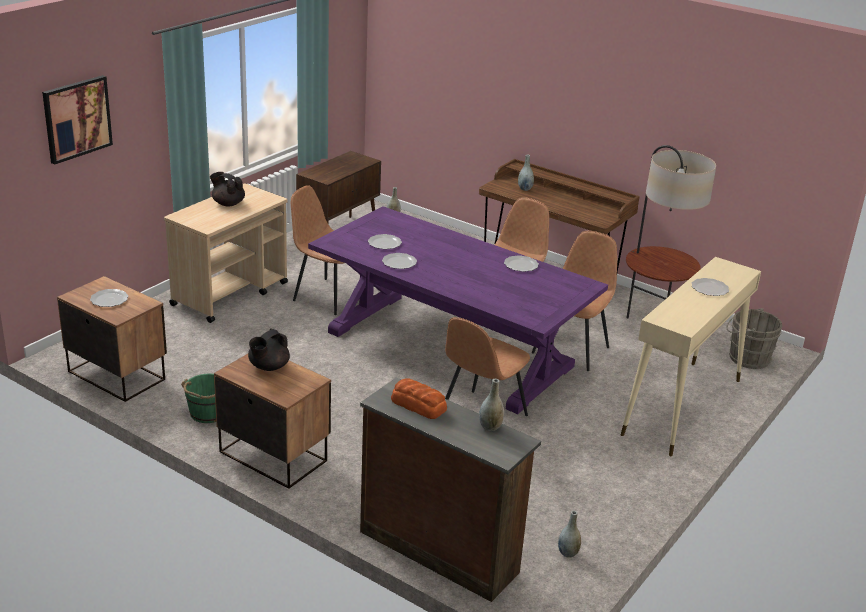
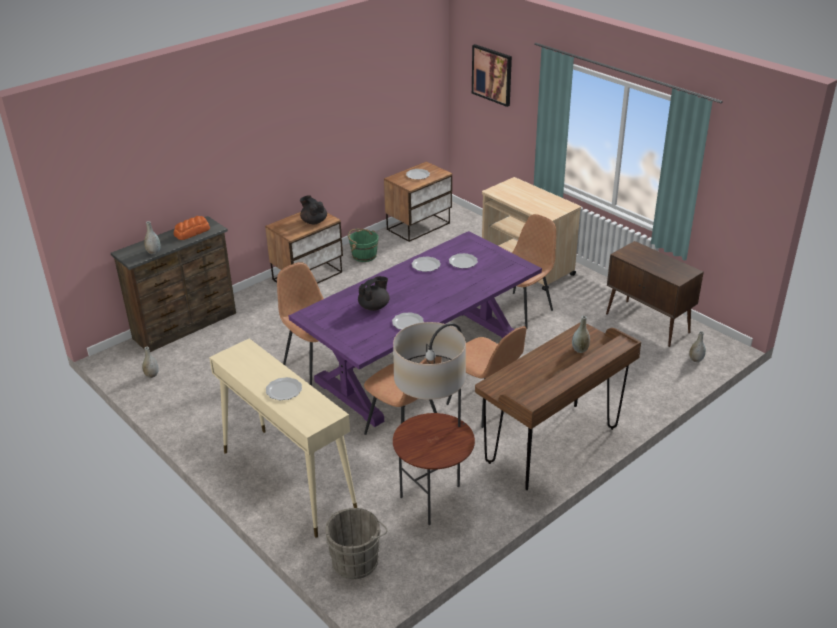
camera: 105 degrees right, 5 degrees up
(228, 203) = (537, 199): black teapot -> black teapot (374, 306)

